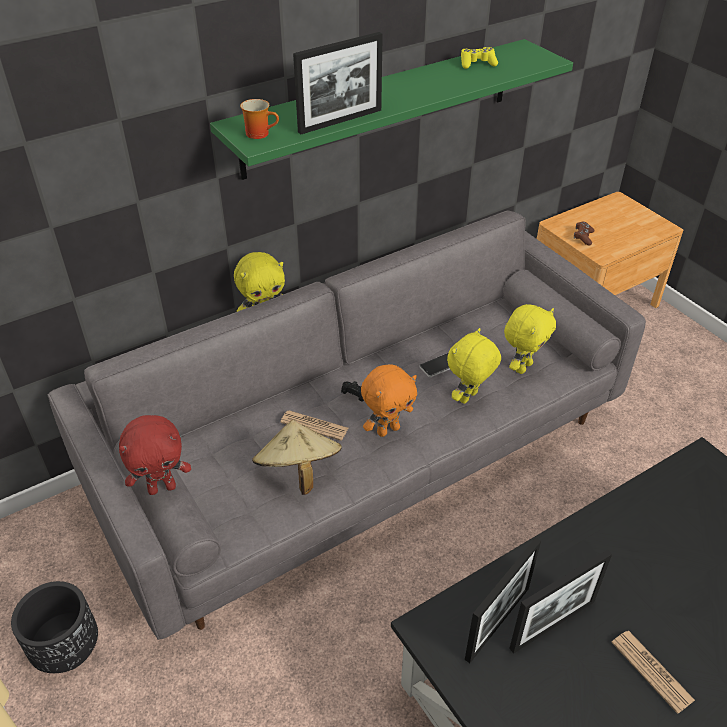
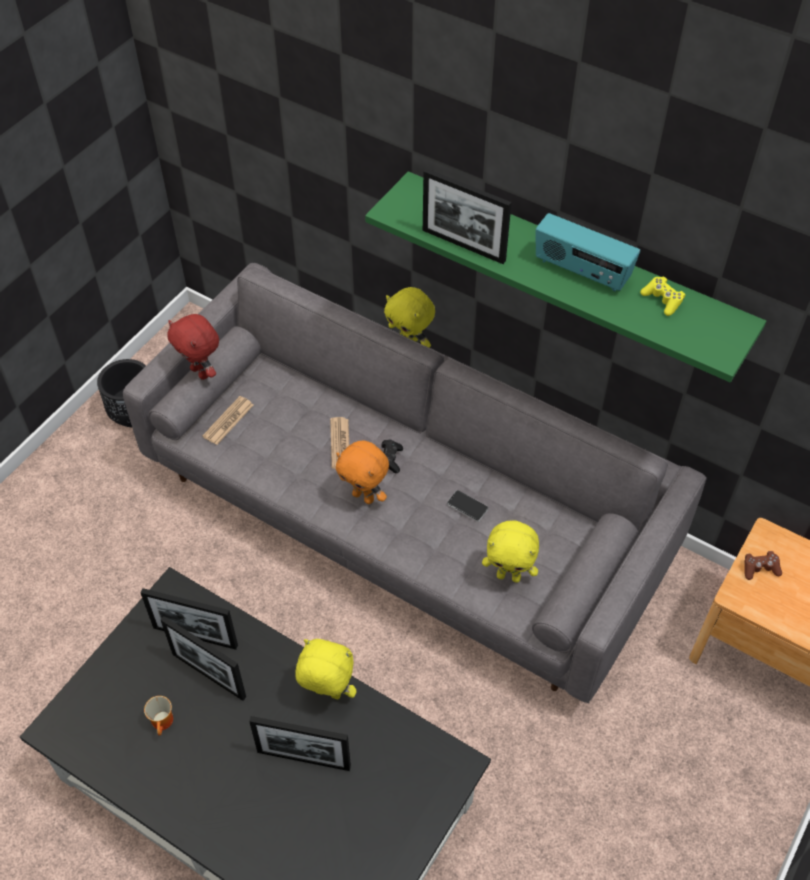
camera: 65 degrees right, 10 degrees up
(260, 133) = (408, 207): mug -> mug (164, 722)
(298, 472) = (284, 454): beige hat -> none
(419, 83) = (581, 272): none -> radio
(469, 398) = (439, 544): yellow plush toy -> yellow plush toy (327, 694)
(651, 671) = (193, 756): newspaper -> newspaper (228, 421)
(676, 570) = (304, 759): none -> picture frame

